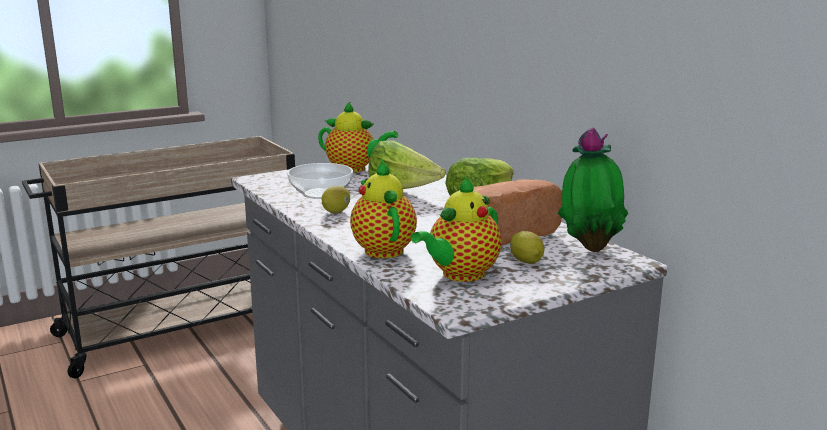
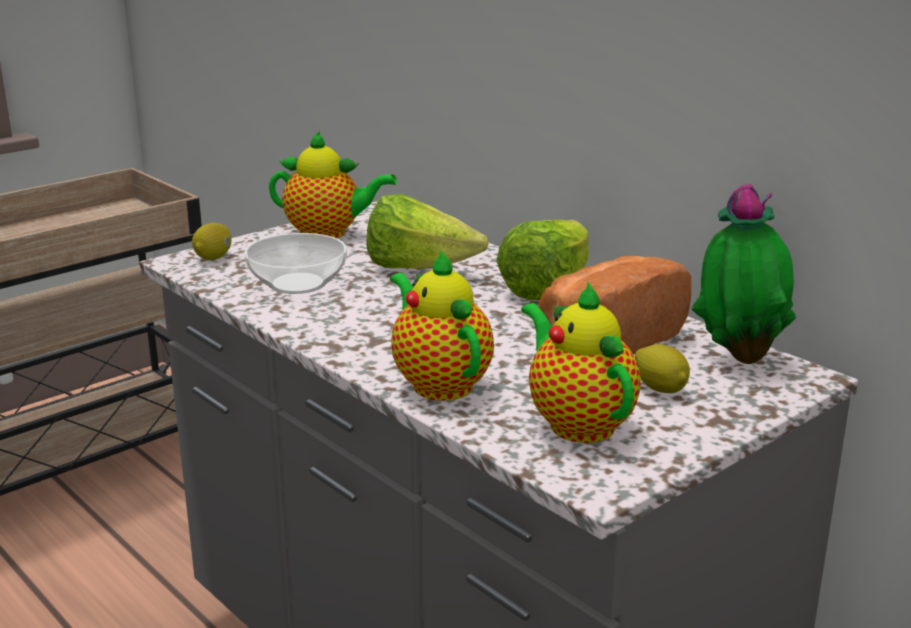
camera: 10 degrees left, 5 degrees up
(337, 211) = (337, 316): lemon -> lemon (214, 257)
(460, 275) = (577, 422): teapot -> teapot turned 120 degrees clockwise

